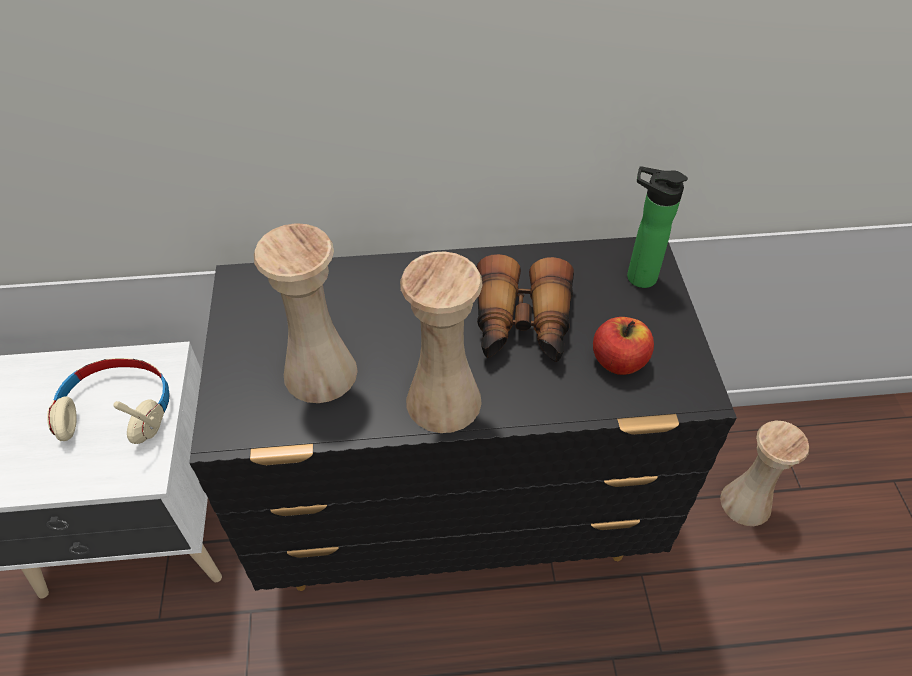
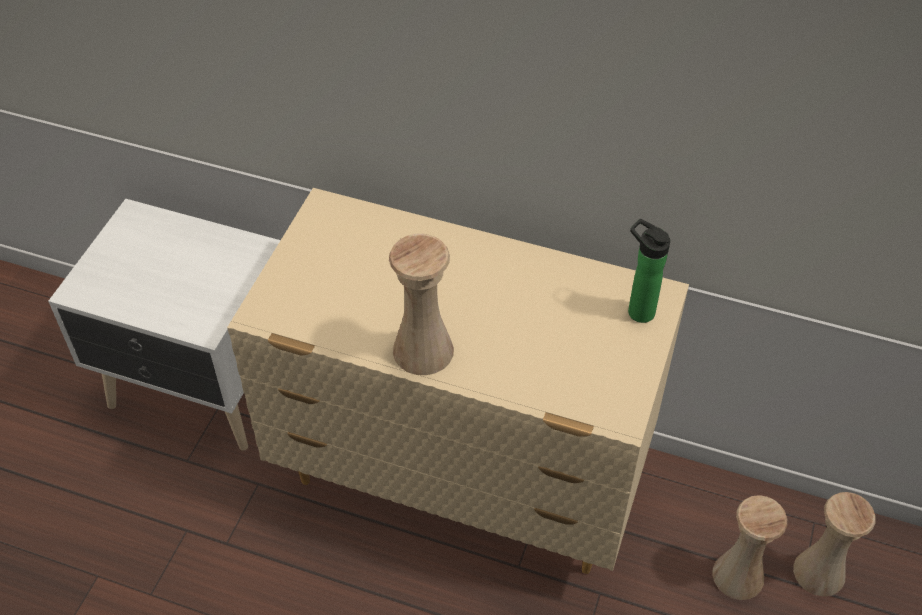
camera: 25 degrees right, 0 degrees up
(117, 410) = (207, 275): beige headphones -> none
(320, 372) = (346, 297): beige vase -> beige vase (819, 572)
(458, 517) = (463, 480): black dresser -> beige dresser
(522, 326) = (517, 316): binoculars -> none
(618, 361) = (575, 371): apple -> none

